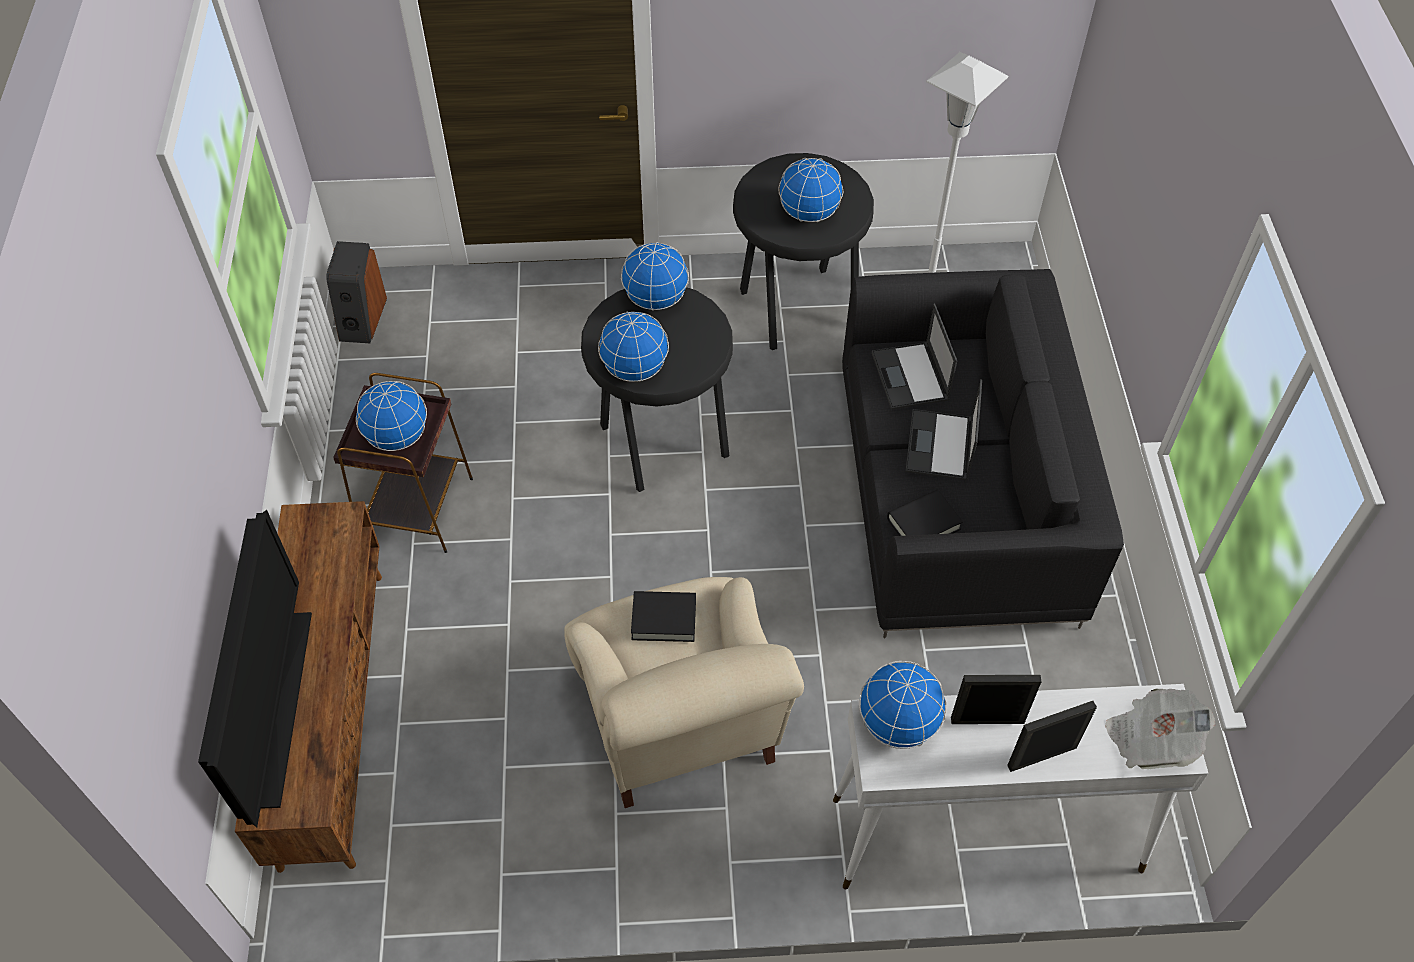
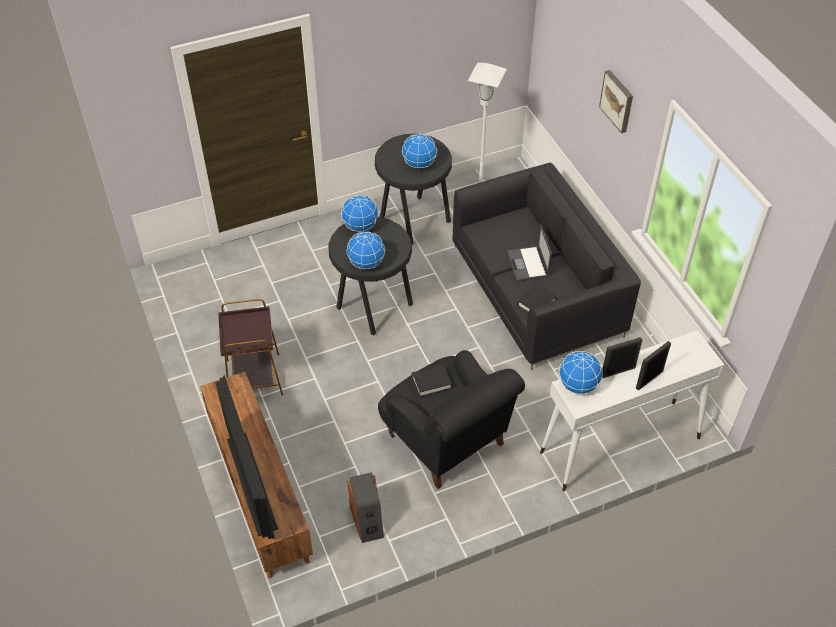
camera: 20 degrees left, 5 degrees down
(362, 318) = (173, 288): speaker -> speaker (367, 521)
(398, 437) = (249, 333): globe -> none
(679, 724) = (447, 441): beige armchair -> black armchair
(910, 377) = (498, 235): laptop -> none
(1151, 739) = (694, 357): newspaper -> none
(1179, 187) = (618, 101): none -> picture

